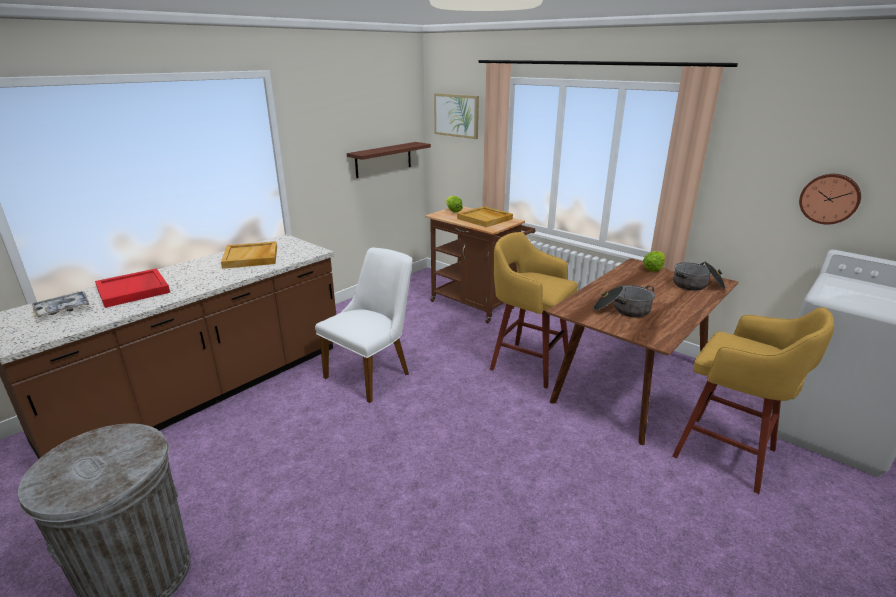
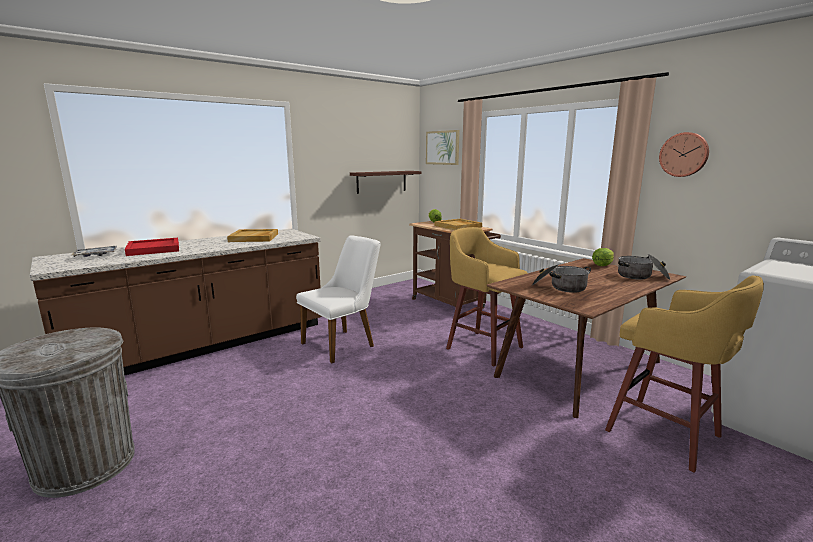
camera: 10 degrees right, 10 degrees down
(829, 198) = (769, 188): wall clock -> wall clock (684, 154)

